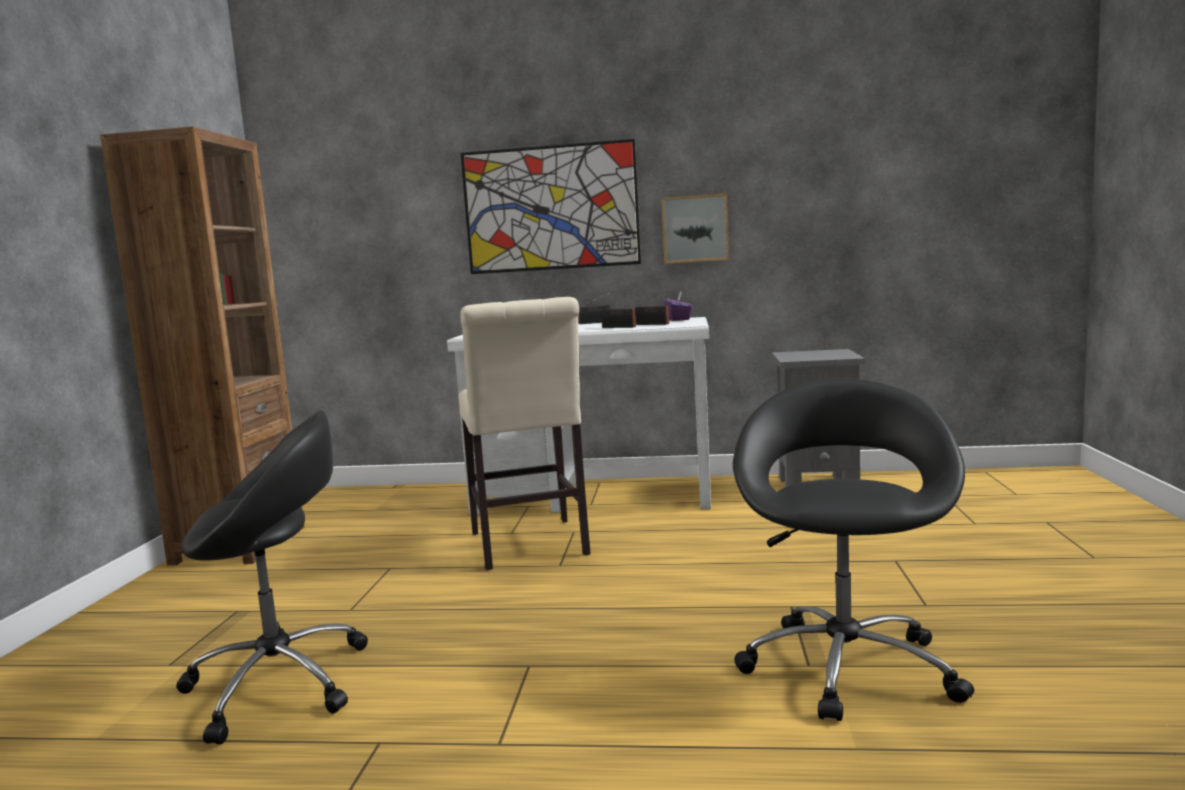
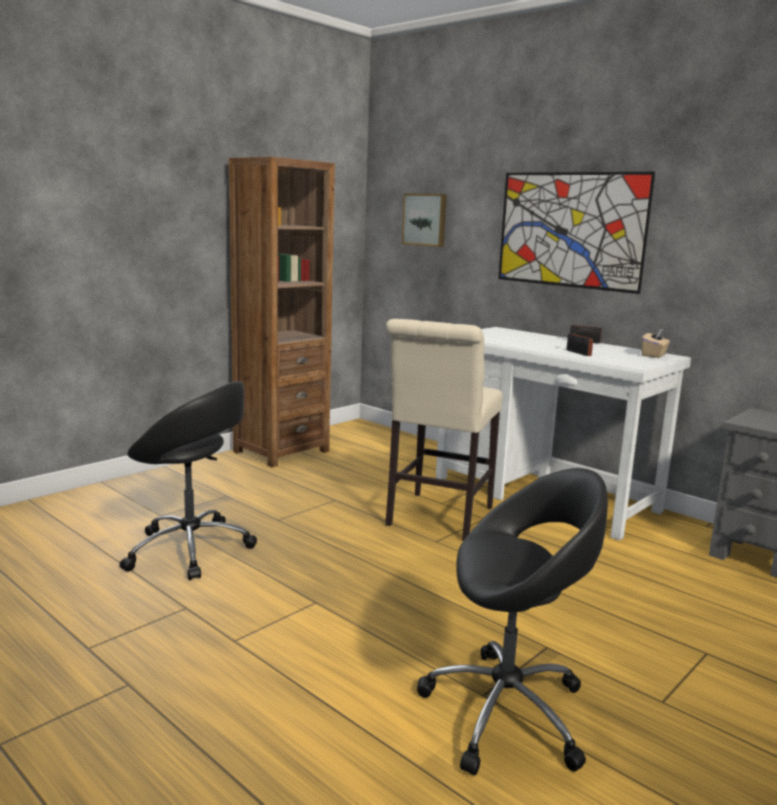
camera: 35 degrees right, 5 degrees up
(654, 324) = (614, 356): radio -> none
(678, 319) = (654, 355): purple tissue box -> beige tissue box
(695, 229) = (698, 267): picture -> picture (425, 219)
(847, 666) = (509, 711): black office chair -> black office chair turned 45 degrees clockwise

